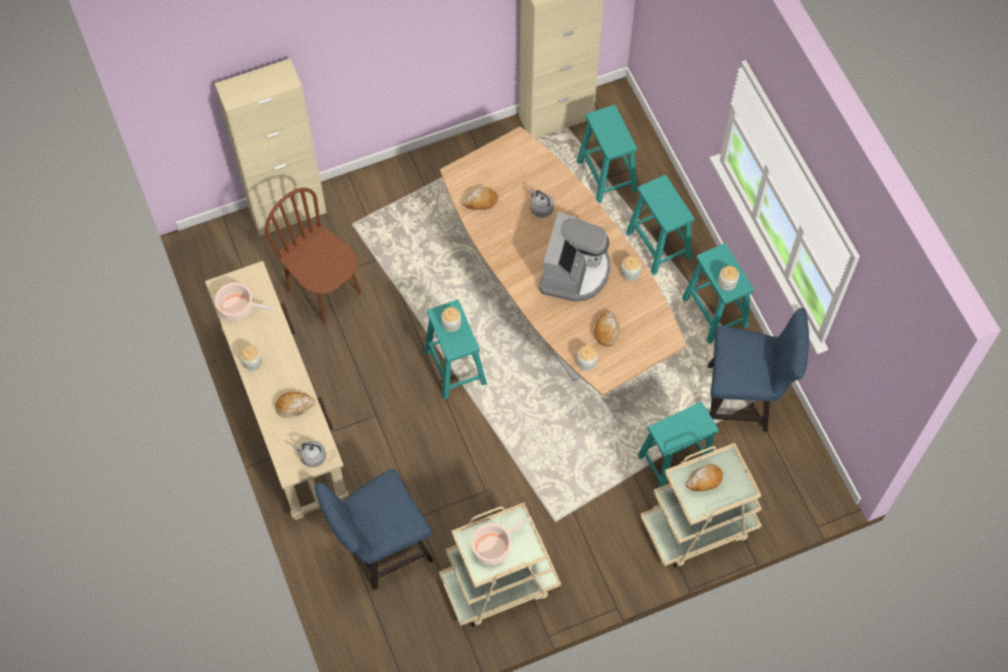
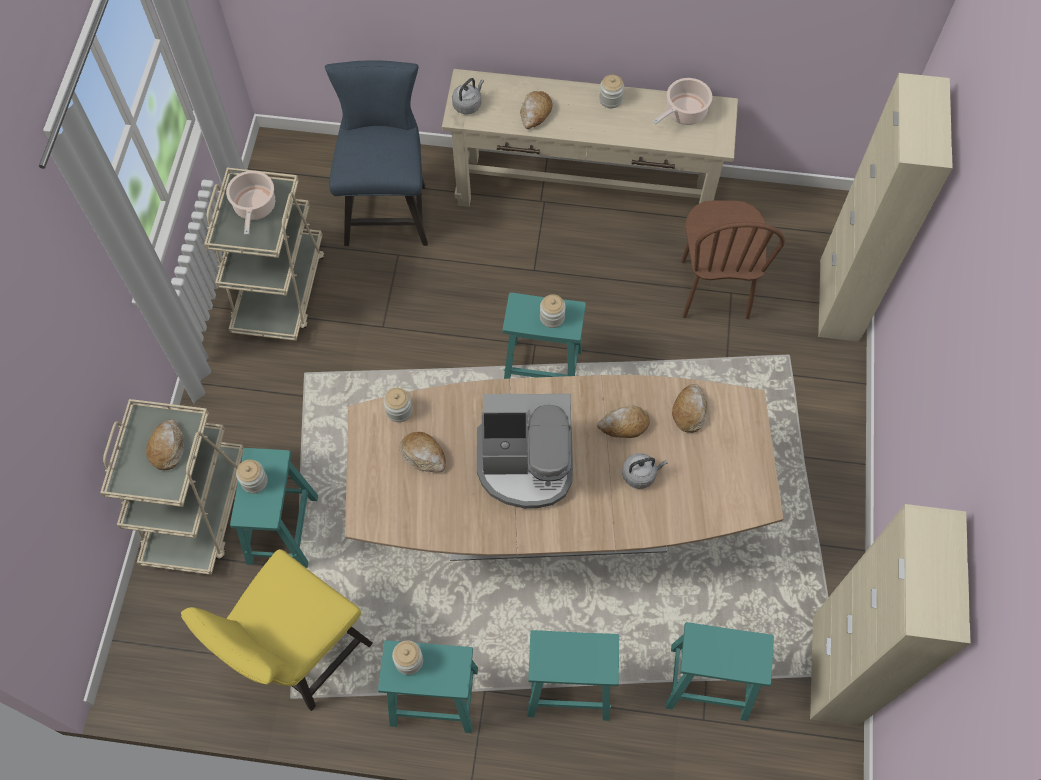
camera: 120 degrees right, 0 degrees up
(324, 291) = (713, 289): brown chair -> brown chair turned 105 degrees clockwise
(513, 232) = (624, 425): none -> bread
(574, 272) = (526, 464): coffee machine -> coffee machine turned 45 degrees counterclockwise
(630, 273) = (484, 528): jar -> jar (254, 481)
(743, 400) = (301, 656): blue chair -> yellow chair

